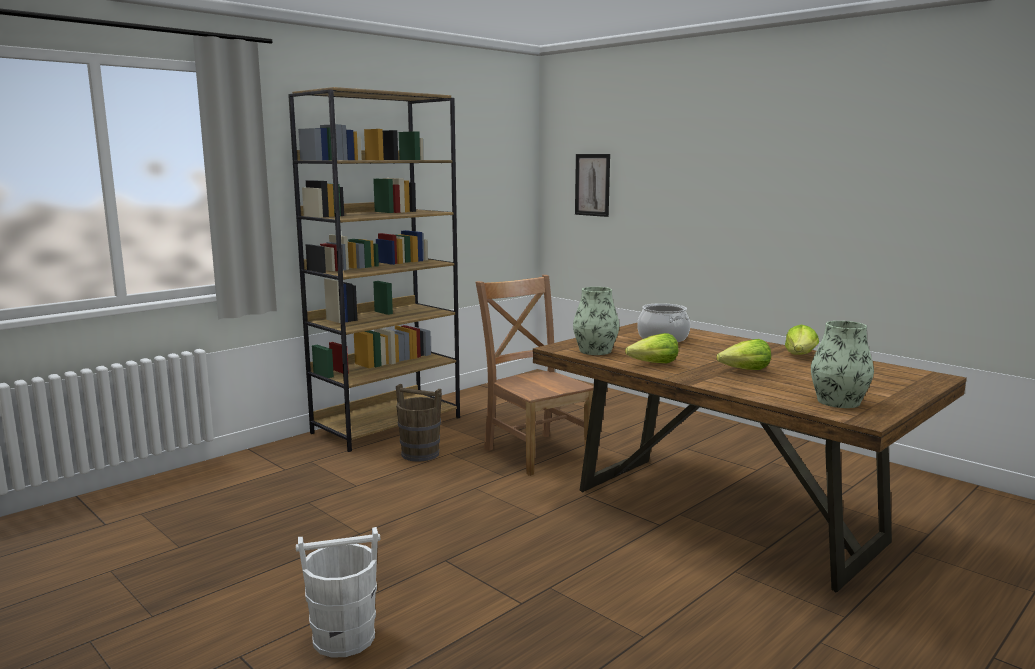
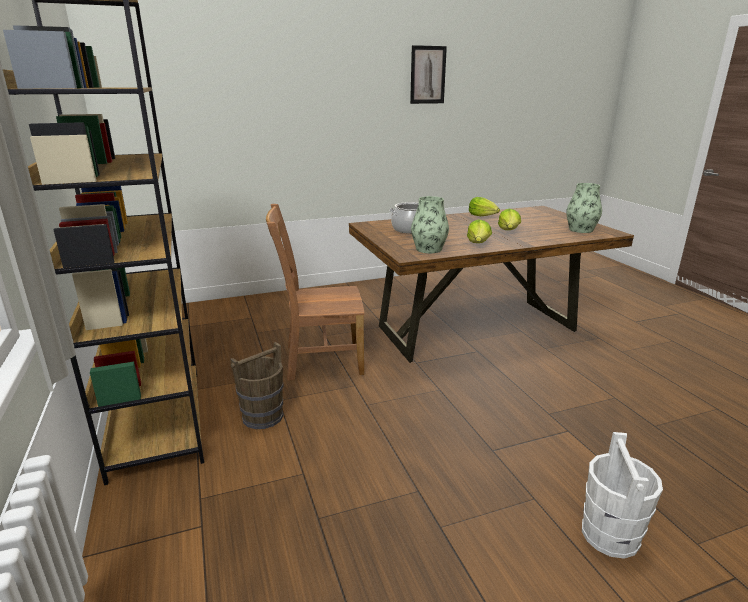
camera: 65 degrees left, 10 degrees up
(592, 185) = (172, 113): picture -> picture (427, 75)

